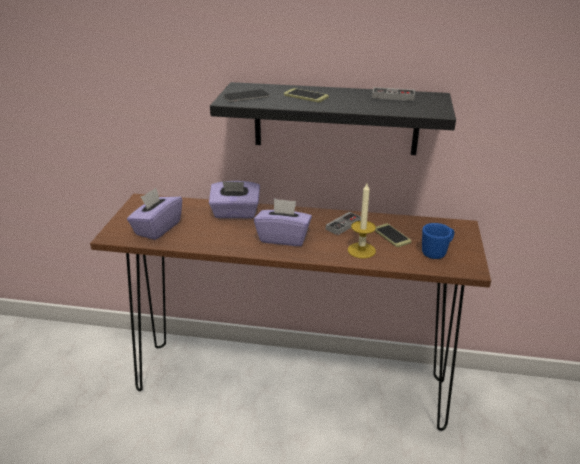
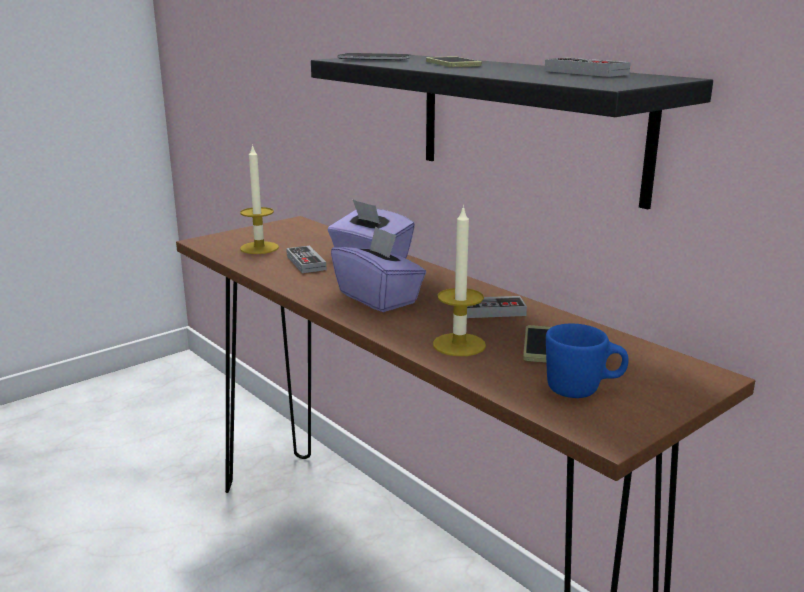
camera: 40 degrees right, 10 degrees down
(157, 228) = (259, 248): purple tissue box -> candle
(205, 229) = (306, 263): none -> game controller

